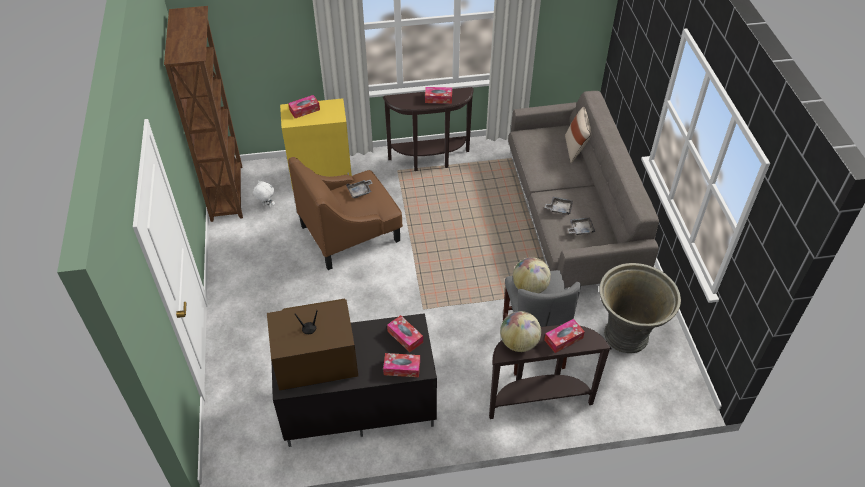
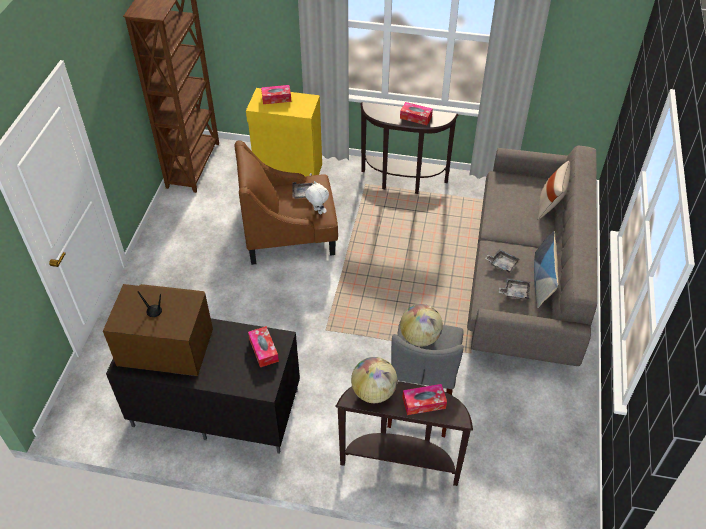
camera: 20 degrees right, 0 degrees up
(266, 206) = (223, 186): white plush toy -> white plush toy (317, 211)
(402, 368) = (244, 381): tissue box -> none
(597, 213) = (542, 280): none -> pillow
(627, 335) = (530, 422): grey planter -> none

